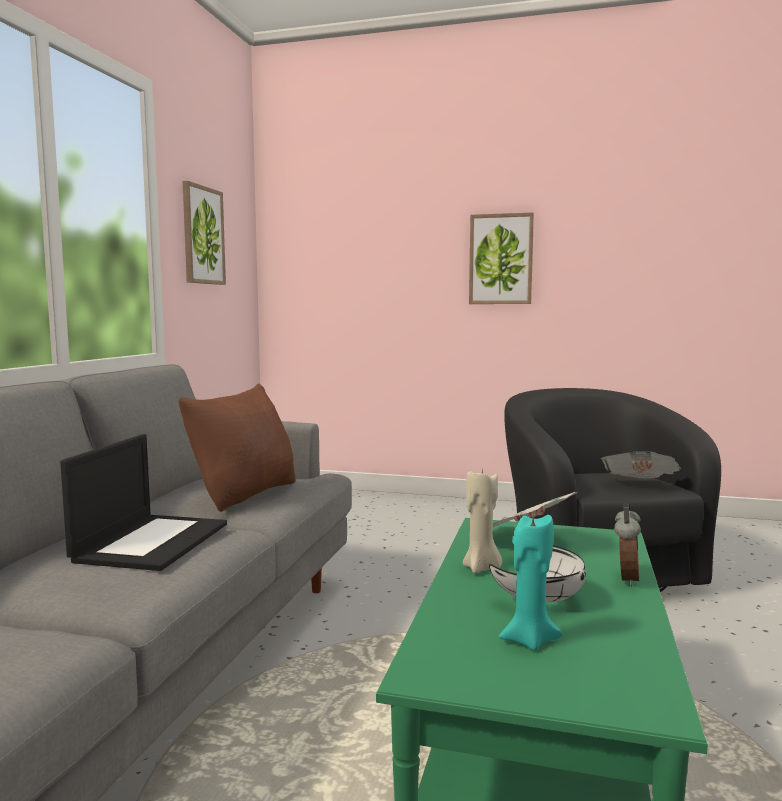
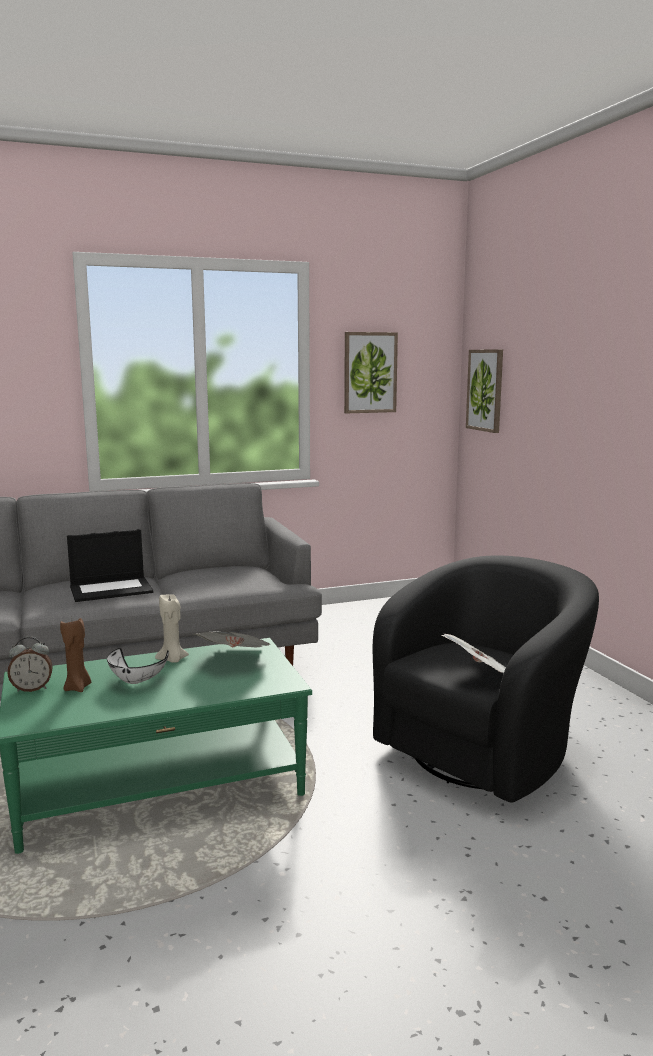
camera: 55 degrees right, 5 degrees up
(245, 494) = (215, 581): brown pillow -> none
(501, 259) = (615, 400): picture -> picture (485, 390)
(529, 640) = (78, 688): turquoise candle -> brown candle
(625, 579) = (195, 696): alarm clock -> alarm clock (32, 688)

